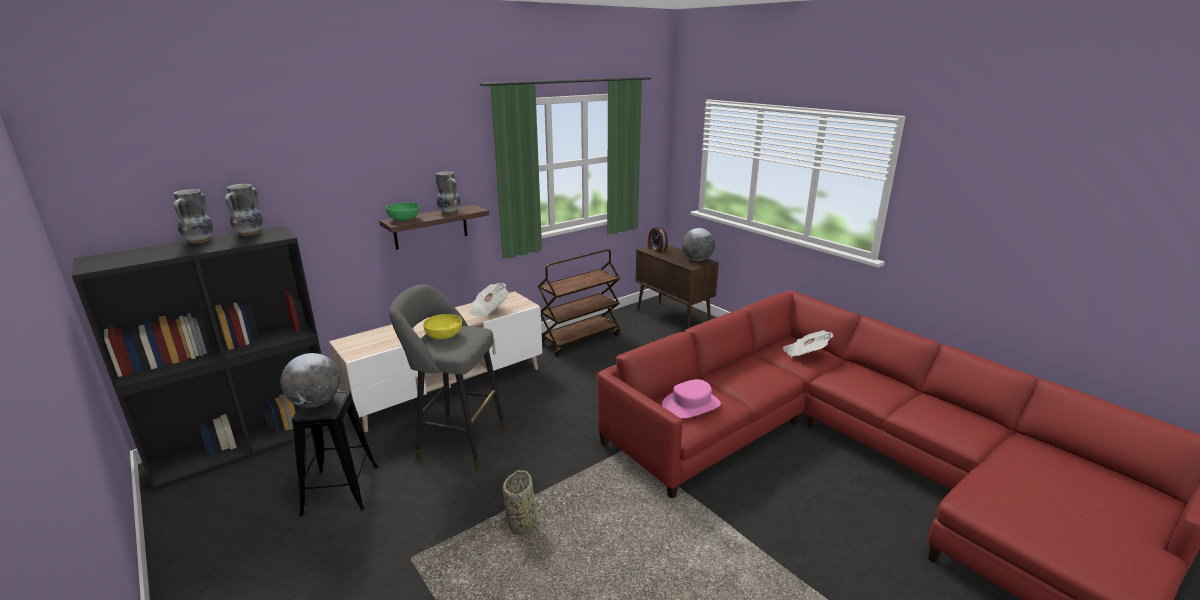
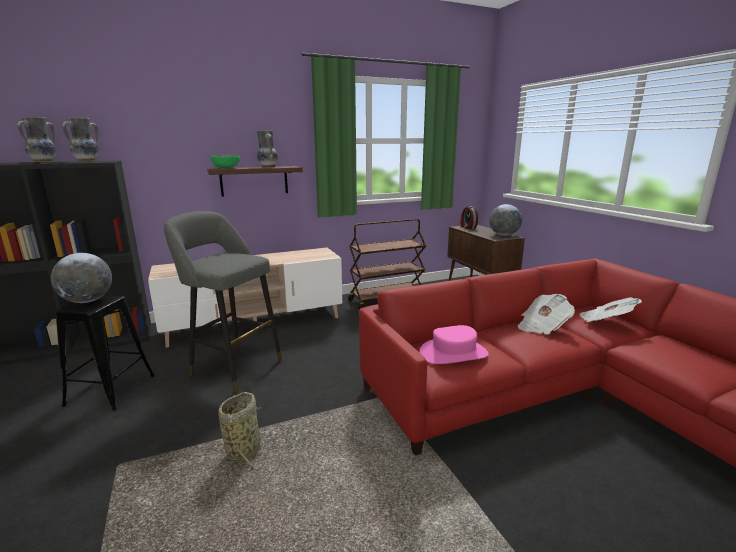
camera: 15 degrees right, 5 degrees down
(444, 335) = (220, 257): yellow bowl -> none
(488, 310) = (294, 257): newspaper -> newspaper (542, 326)

